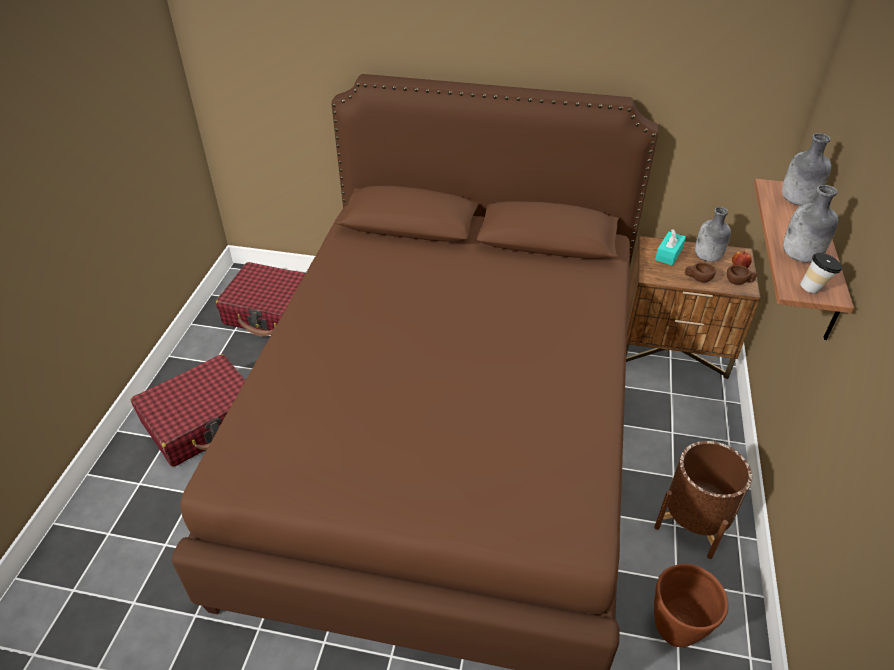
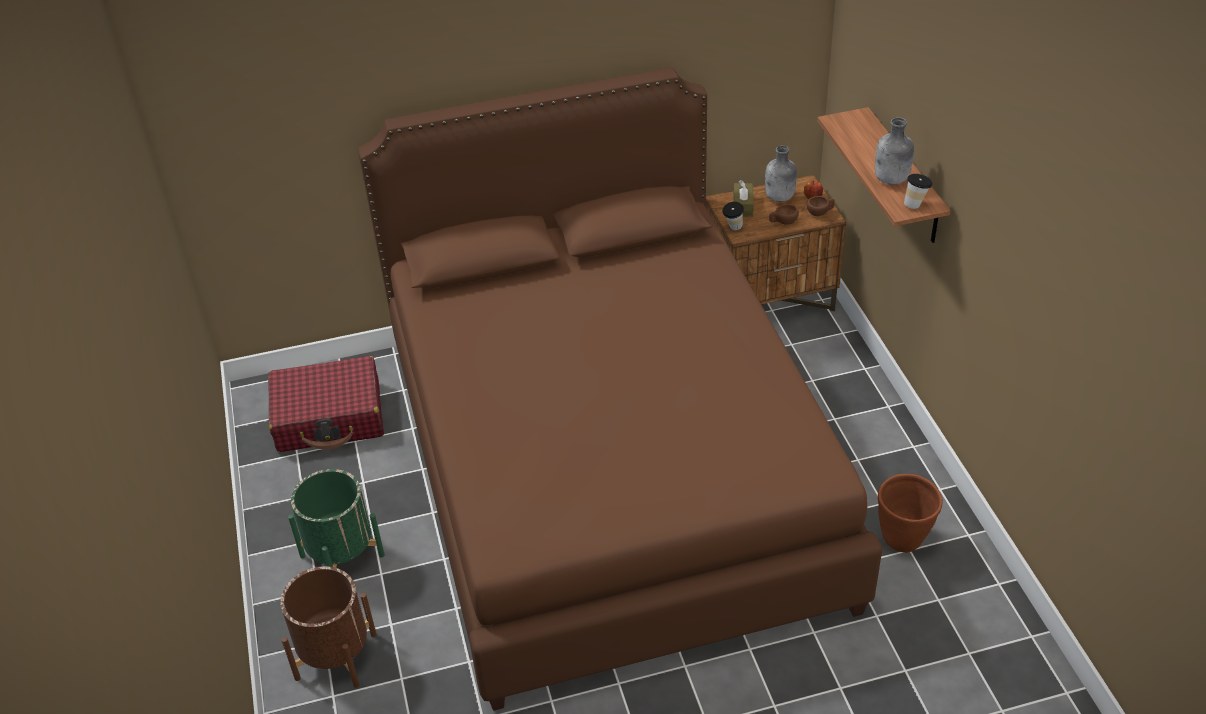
camera: 25 degrees left, 0 degrees up
(203, 420) = (342, 555): red suitcase -> green planter
(647, 269) = (732, 228): none -> cup
(669, 254) = (743, 206): turquoise tissue box -> brown tissue box
(693, 522) = (871, 450): brown planter -> brown planter (336, 656)
(797, 201) = (862, 128): grey bottle -> none

